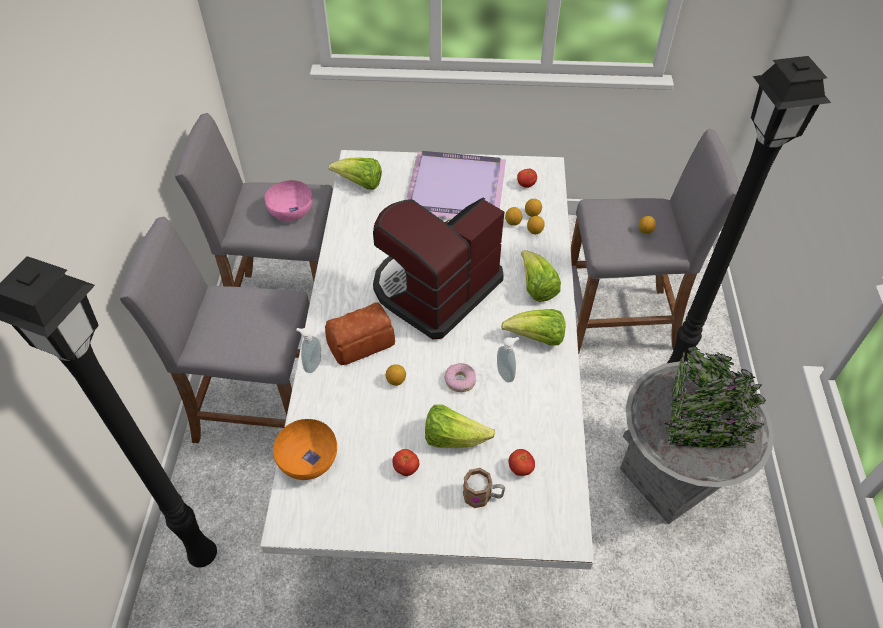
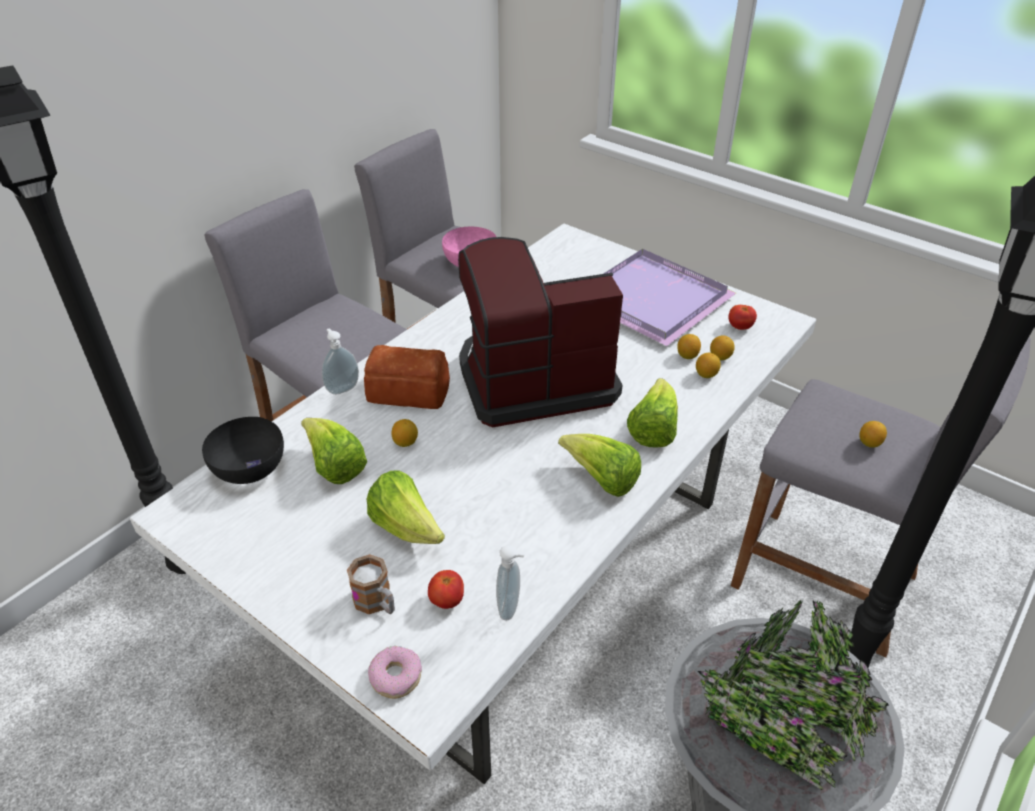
camera: 35 degrees right, 10 degrees down
(307, 459) = (249, 467): orange bowl -> black bowl
(360, 184) = (552, 257): lettuce -> lettuce (335, 466)
(406, 468) = (329, 528): tomato -> none
(460, 380) = (471, 477): donut -> donut (396, 676)
(506, 374) = (529, 496): soap dispenser -> soap dispenser (511, 607)

